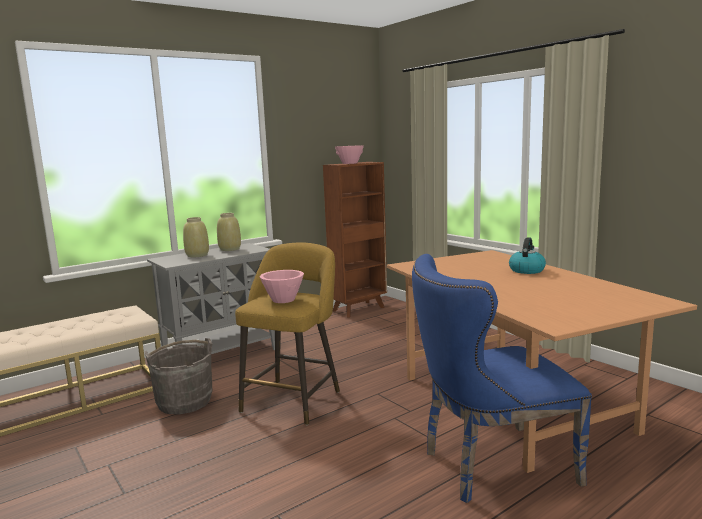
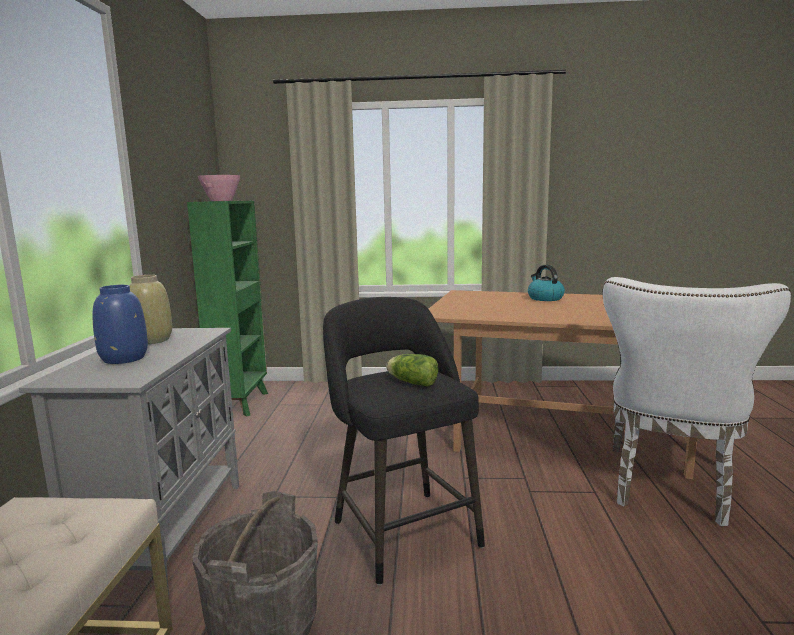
camera: 50 degrees left, 0 degrees up
(197, 255) = (125, 358): beige vase -> blue vase
(283, 300) = (411, 382): pink bowl -> lettuce
(294, 399) = (402, 530): yellow stool -> black stool
(359, 309) = (241, 403): brown bookcase -> green bookcase
(489, 466) = (670, 489): blue chair -> white chair

